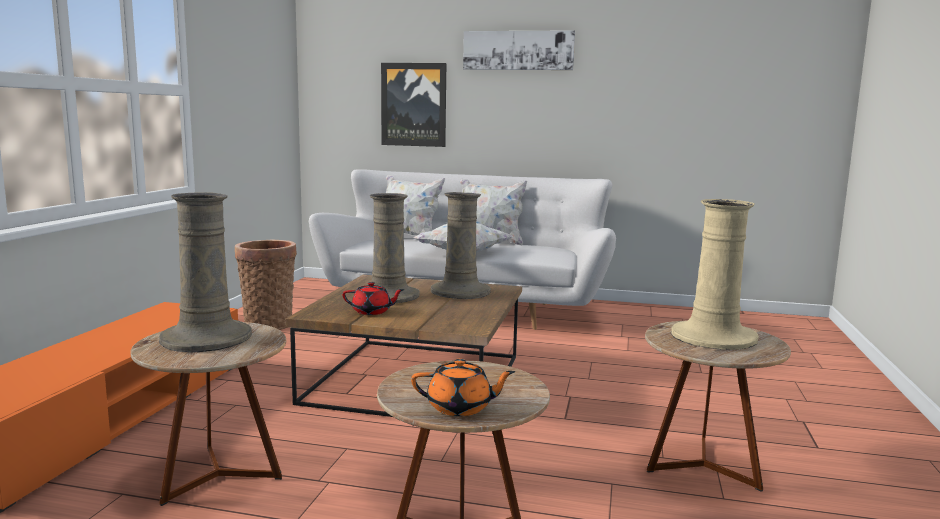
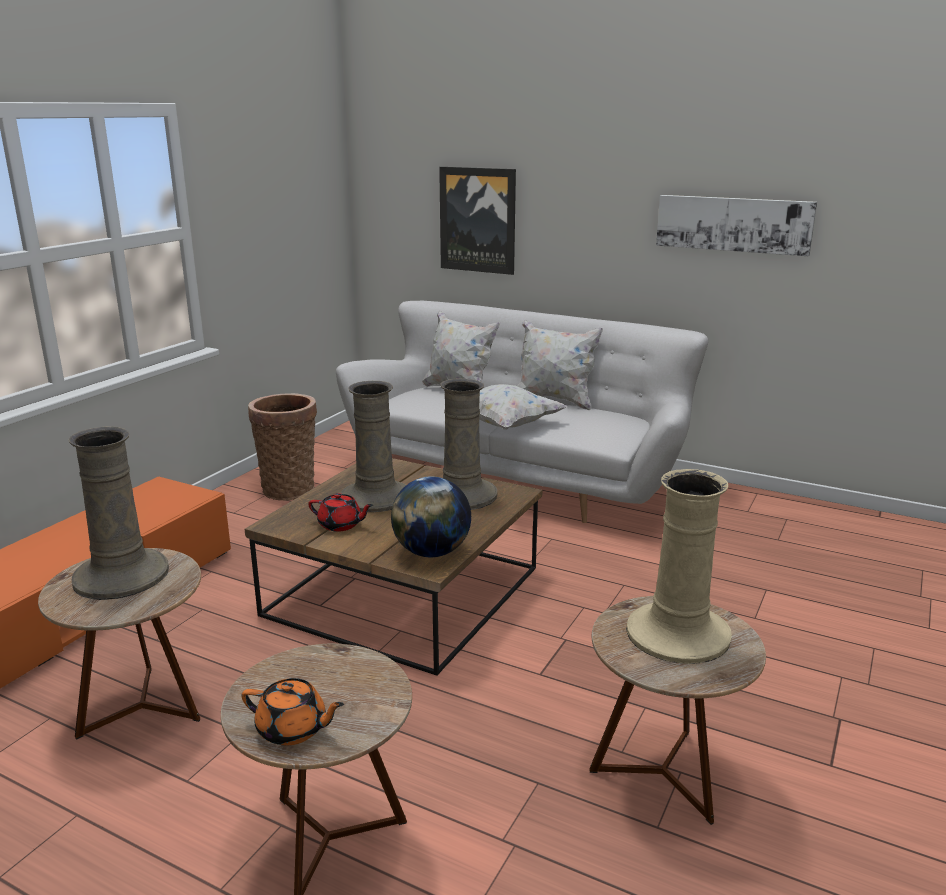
camera: 15 degrees right, 10 degrees up
(465, 321) = (431, 552): none -> globe
(518, 50) = (604, 155): picture -> picture (733, 224)

